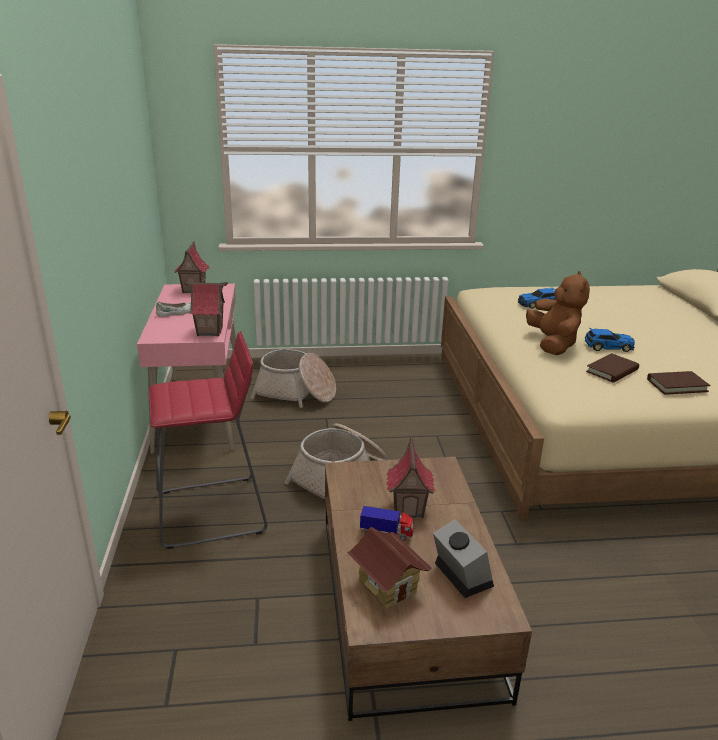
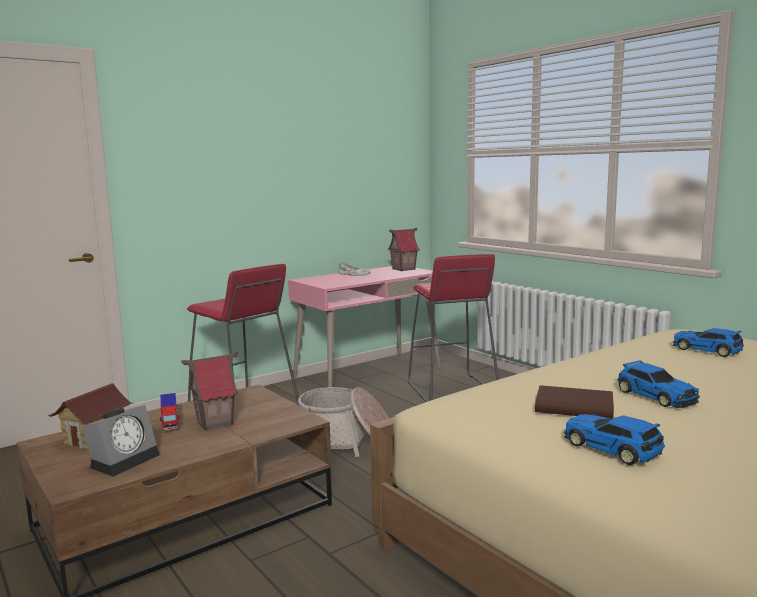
camera: 60 degrees right, 15 degrees down
(209, 331) = (336, 284): toy house -> none
(295, 393) = (451, 390): basket -> red stool
(553, 344) = (591, 373): brown plush toy -> none
(677, 385) = (613, 449): brown book -> toy car

